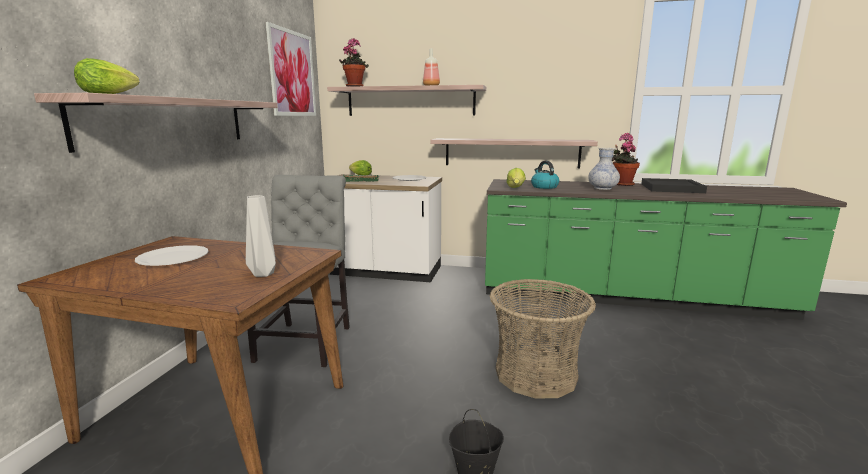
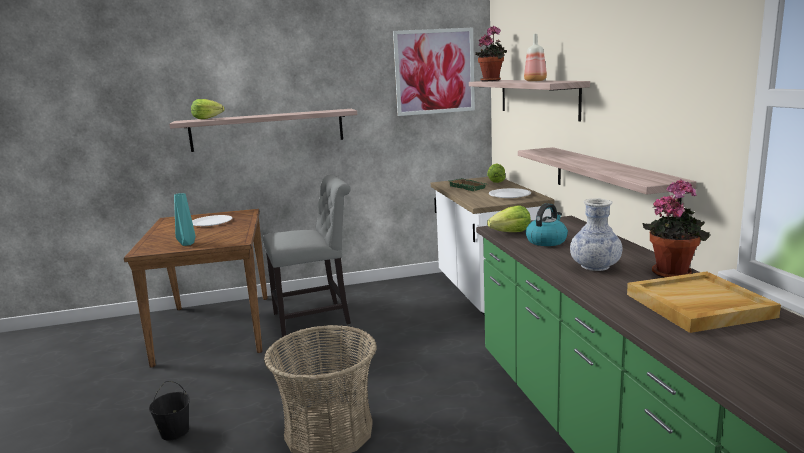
camera: 65 degrees right, 0 degrees up
(262, 274) = (187, 244): grey vase -> turquoise vase
(672, 188) = (698, 306): black tray -> beige tray

